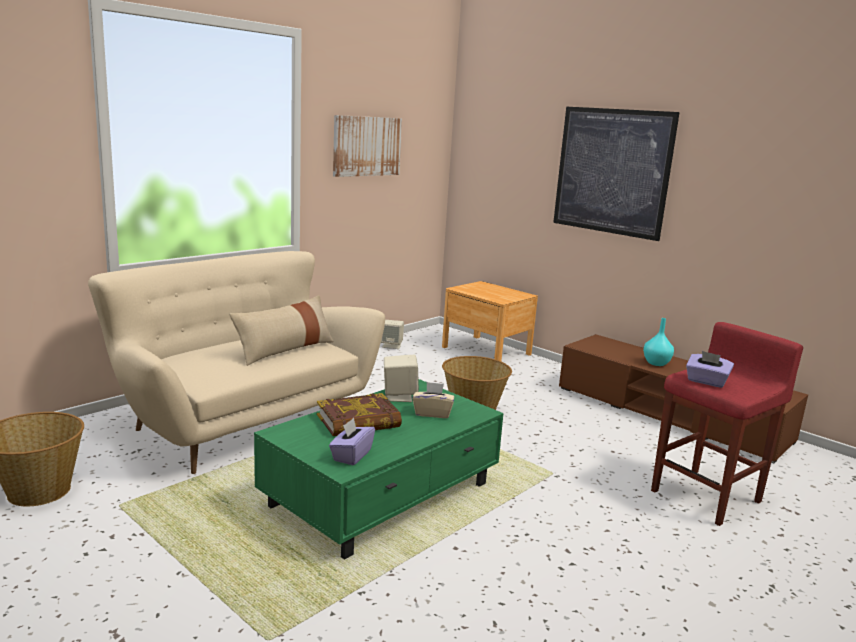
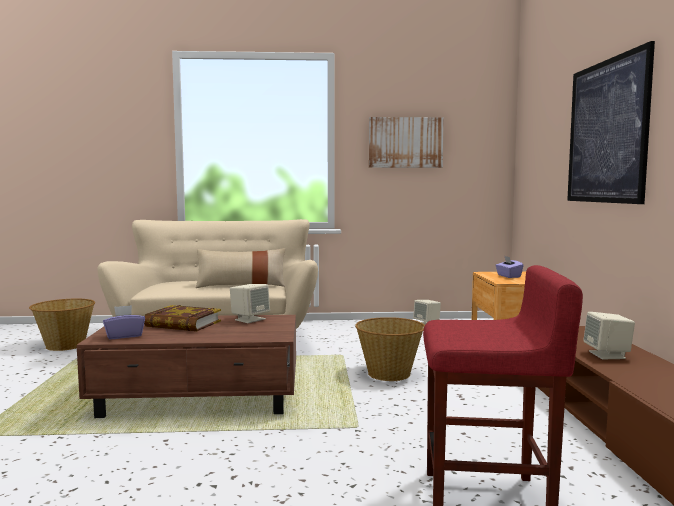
camera: 45 degrees right, 10 degrees down
(384, 495) = (201, 397): green coffee table -> brown coffee table
(432, 413) = (241, 330): beige tissue box -> none
(657, 363) = (607, 355): turquoise vase -> beige speaker
(706, 382) = (454, 328): purple tissue box -> purple tissue box (508, 276)

